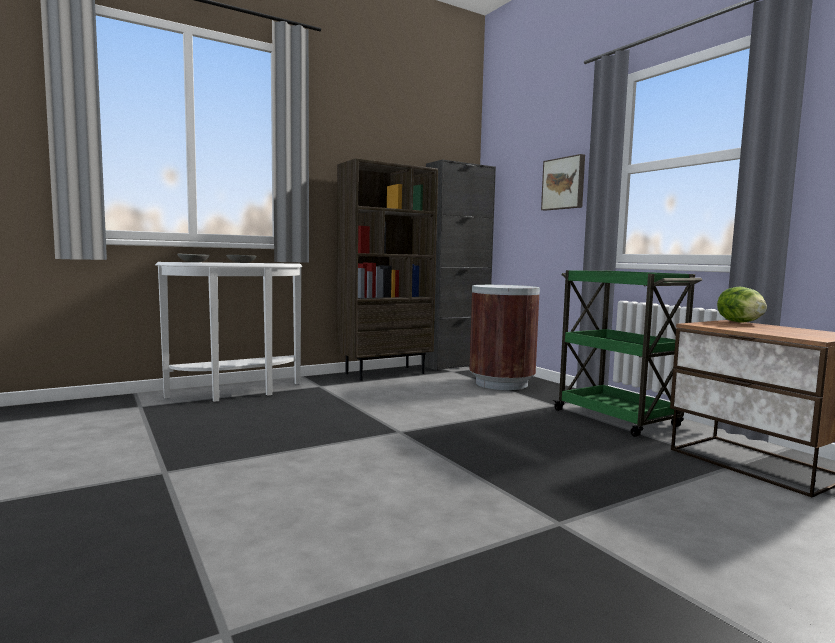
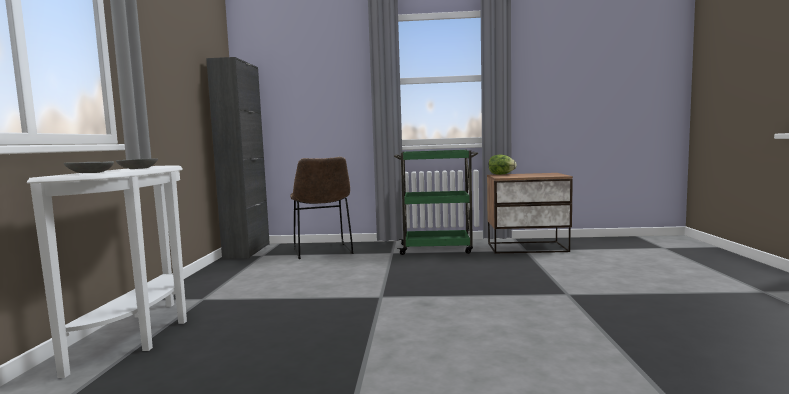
camera: 55 degrees left, 0 degrees up
(385, 373) = (217, 272): brown bookcase -> none
(501, 383) = (323, 252): brown trash can -> brown chair
(564, 183) = (338, 87): picture -> none

